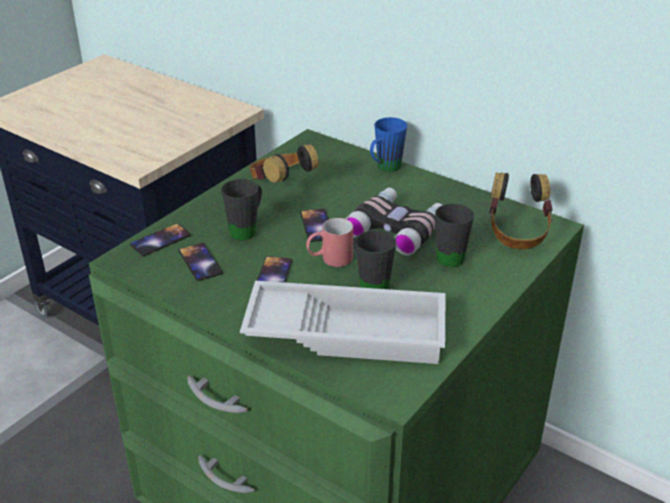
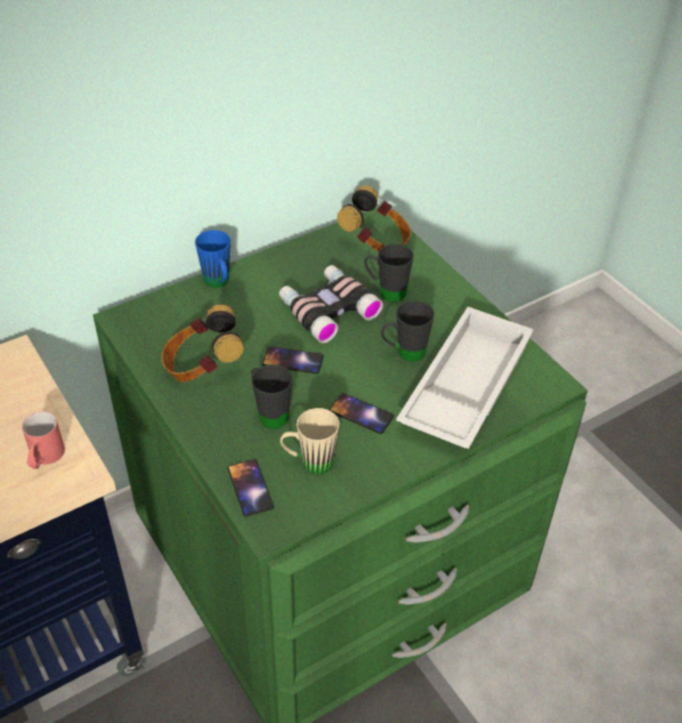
camera: 70 degrees left, 10 degrees up
(200, 262) = (309, 463): phone -> beige mug
(329, 259) = (354, 368): red mug -> red mug (45, 459)

